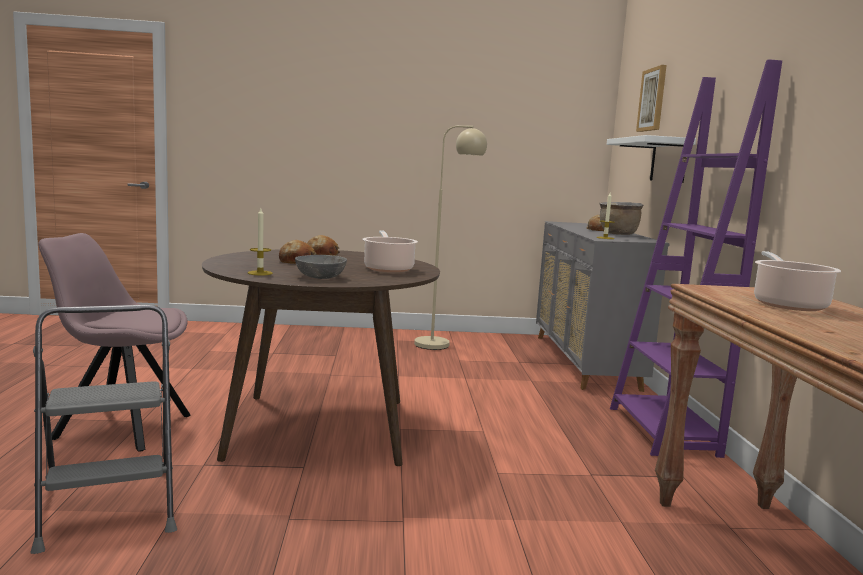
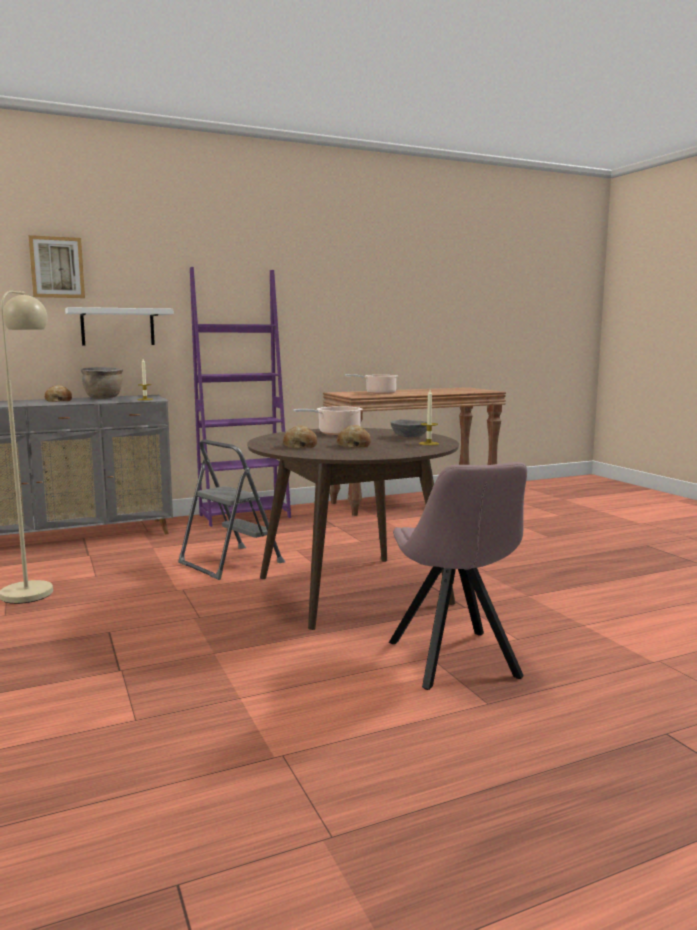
camera: 110 degrees left, 0 degrees up
(111, 503) = (550, 614): grey step ladder -> grey step ladder (227, 563)

